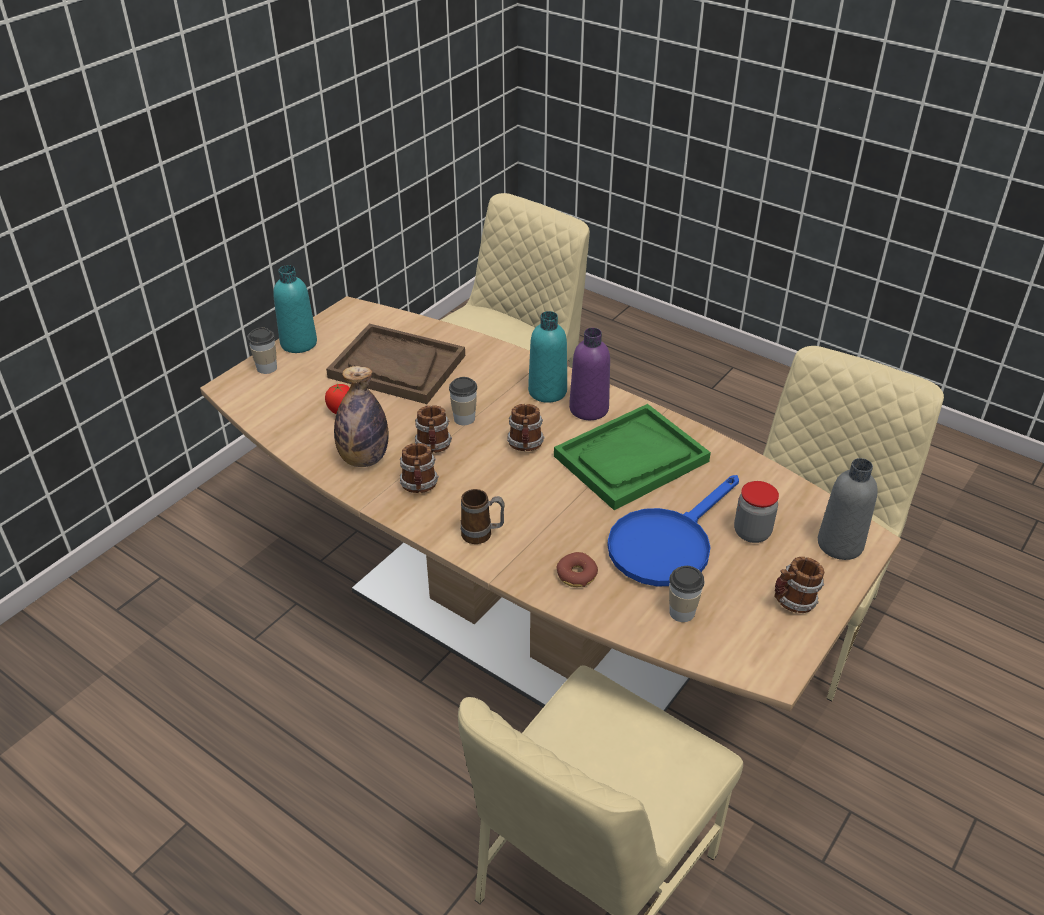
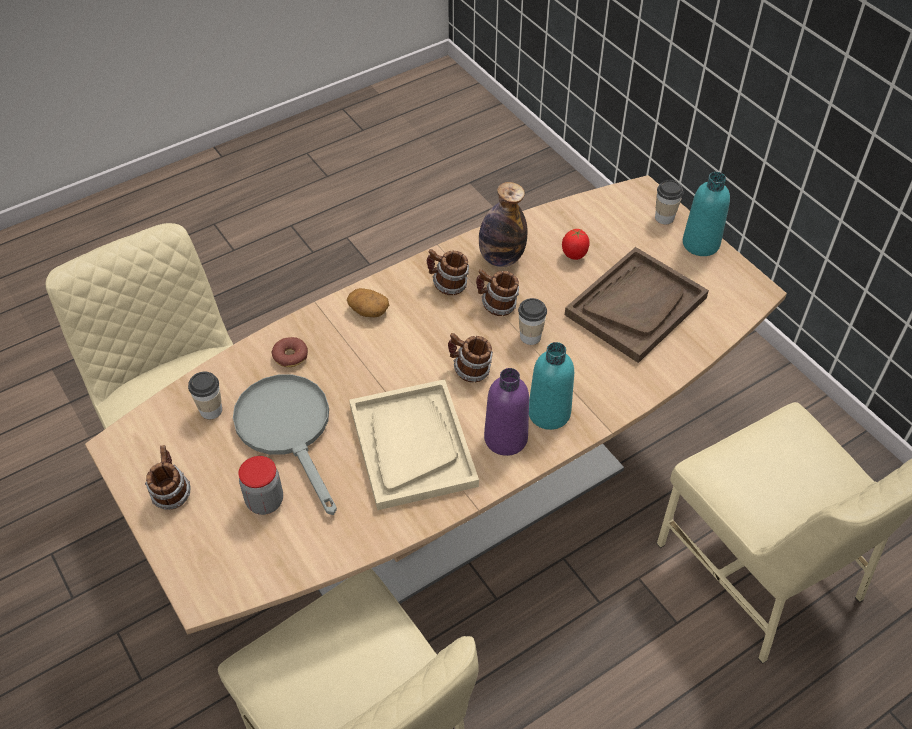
camera: 110 degrees right, 10 degrees up
(482, 535) = (368, 310): mug -> potato
(631, 459) = (412, 445): green tray -> beige tray
(667, 544) = (289, 430): blue frying pan -> grey frying pan
(840, 544) = (209, 568): grey bottle -> none

